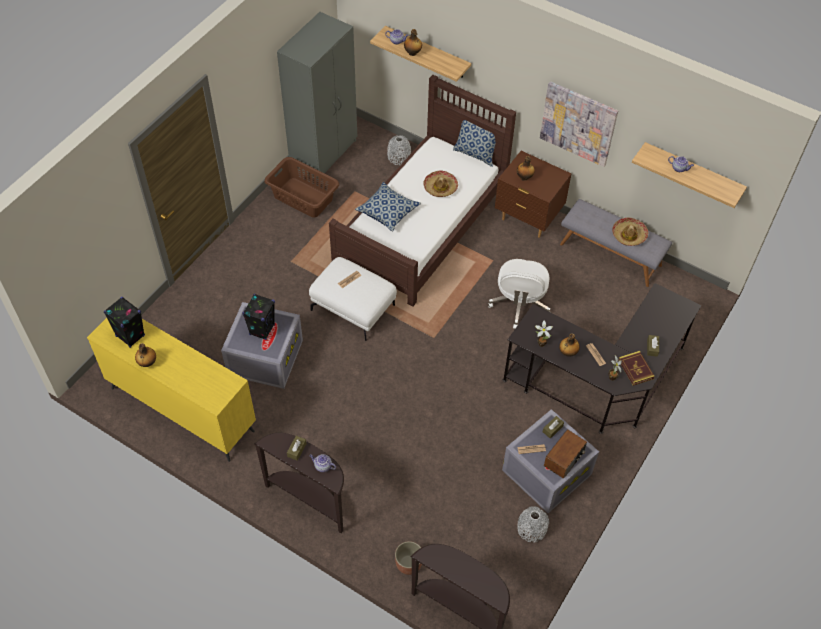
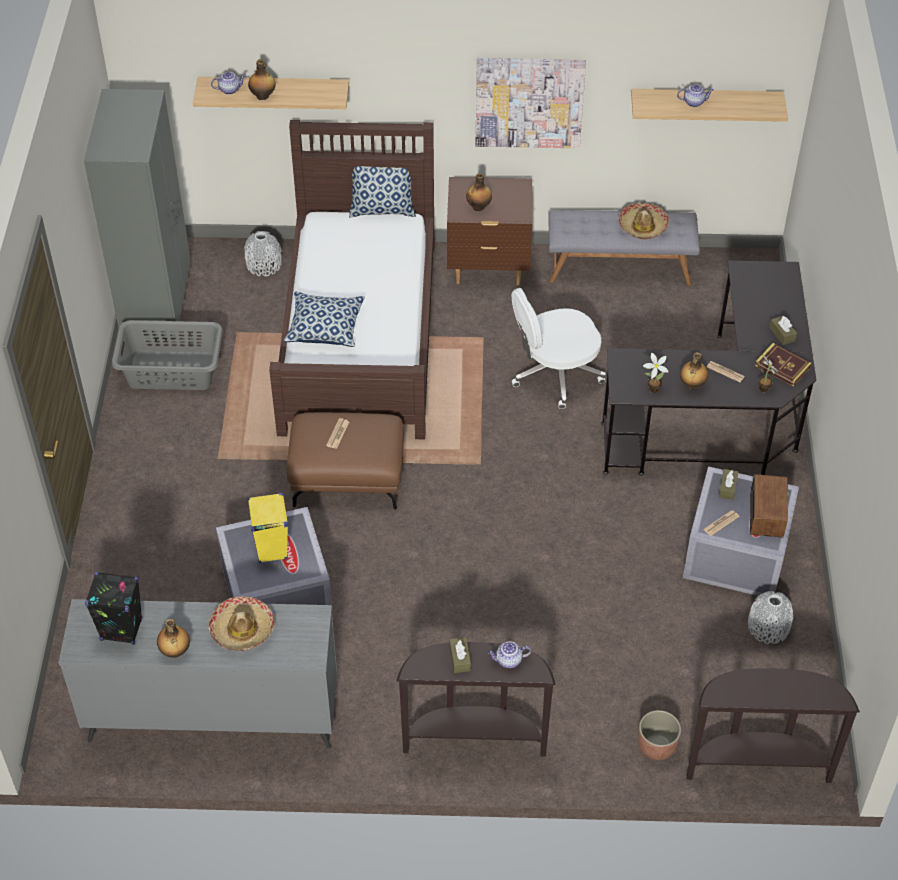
camera: 30 degrees left, 5 degrees down
(182, 408) = (212, 716): yellow dresser -> grey dresser
(262, 329) = (271, 549): black speaker -> yellow speaker
(303, 197) = (171, 370): brown laundry basket -> grey laundry basket
(354, 307) = (348, 476): white ottoman -> brown ottoman
(440, 187) = (370, 269): hat -> hat (242, 629)
(519, 304) = (555, 374): white office chair -> white office chair turned 90 degrees clockwise

